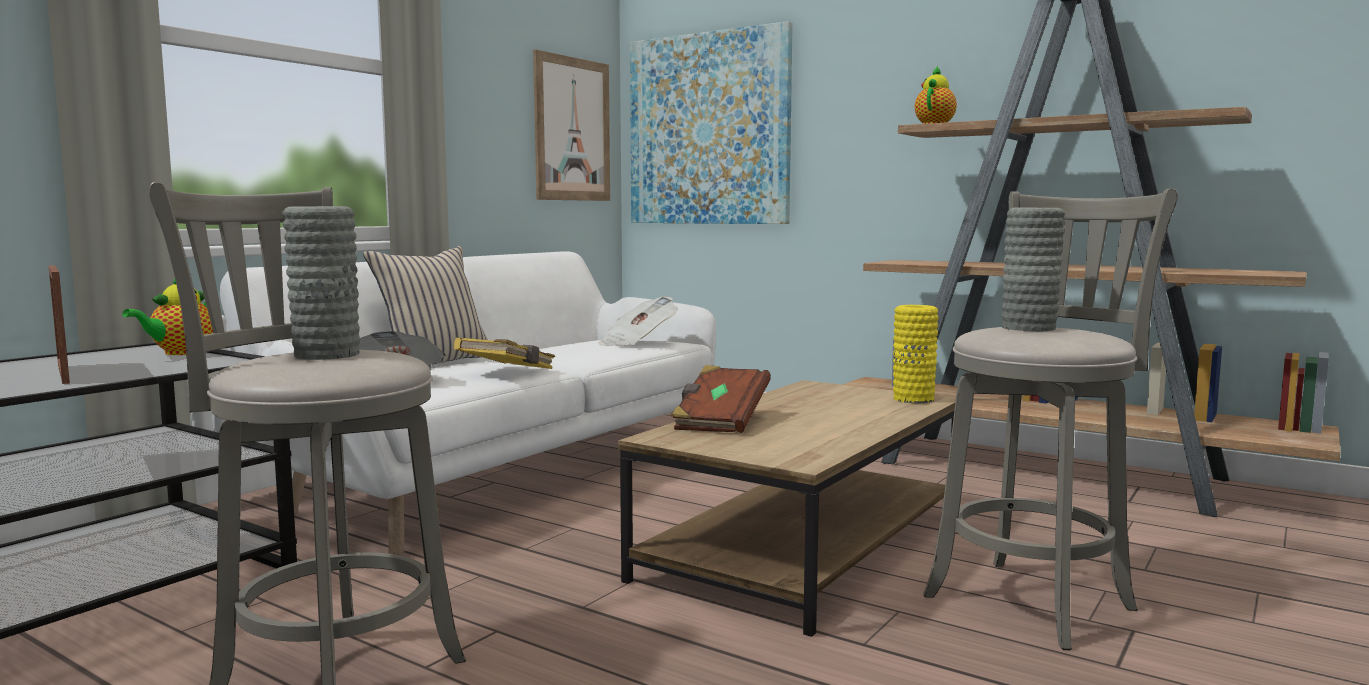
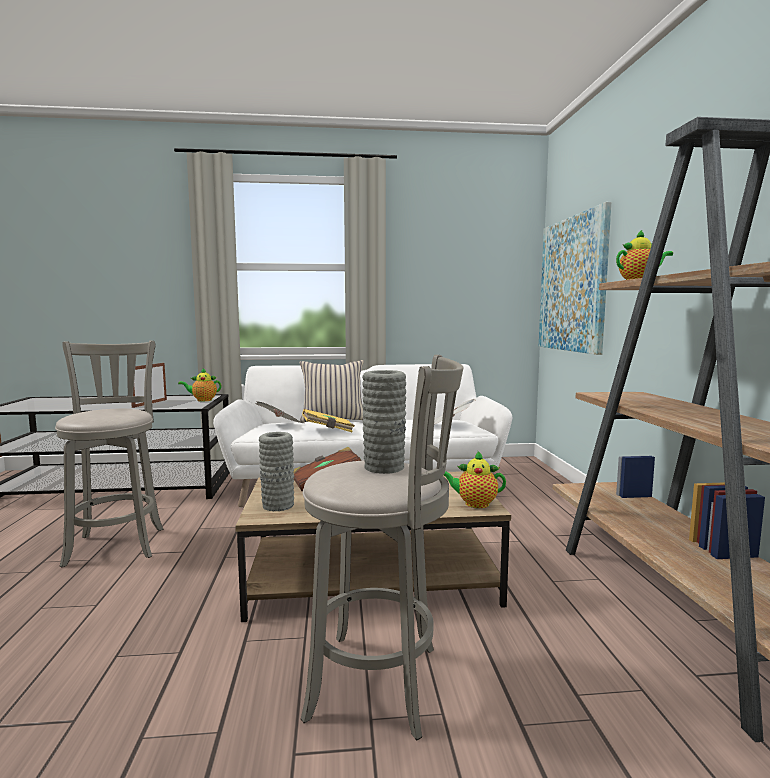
camera: 50 degrees right, 0 degrees up
(326, 355) = (111, 411): grey vase -> grey vase (278, 505)
(572, 129) = (494, 289): picture -> none
(913, 399) = (474, 504): yellow vase -> teapot

